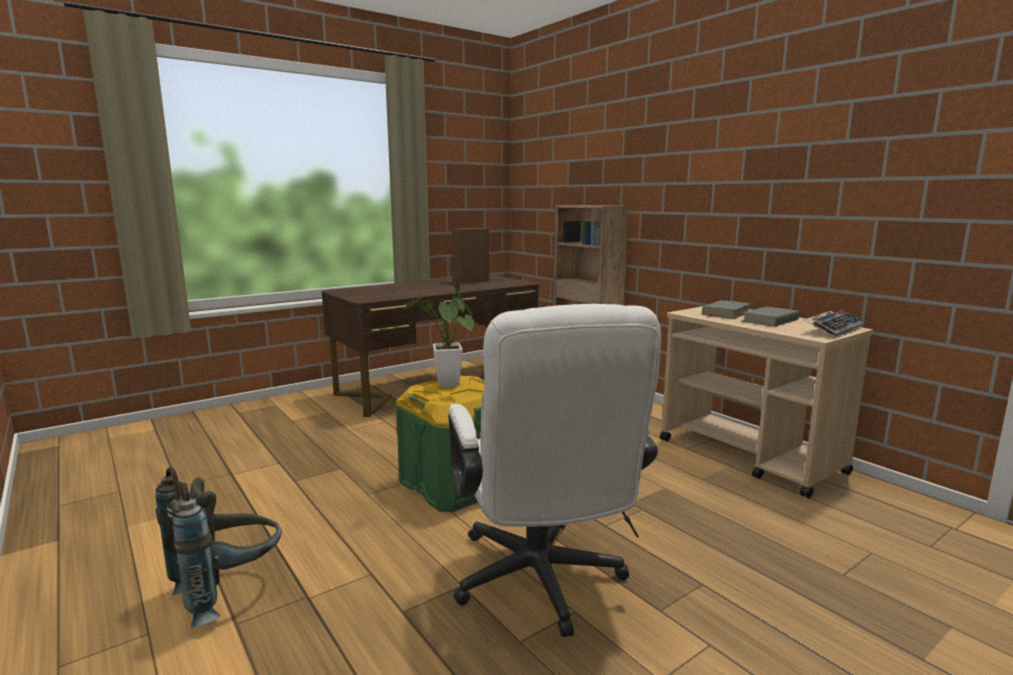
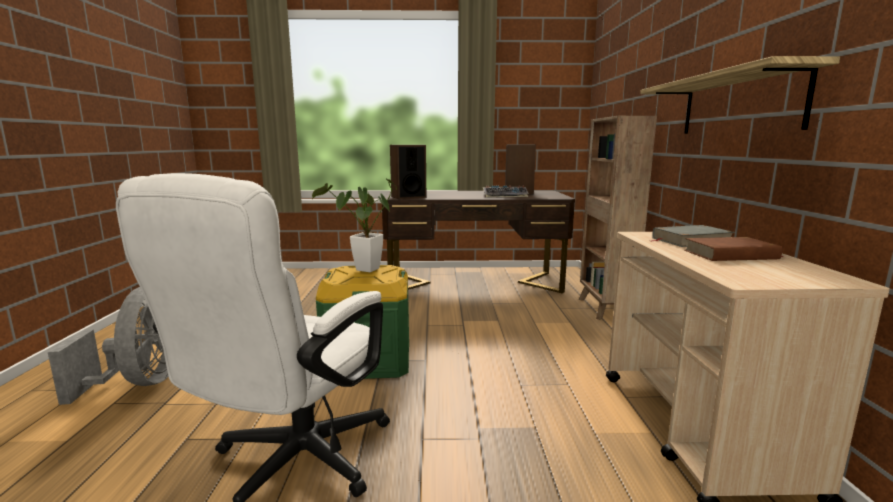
camera: 35 degrees right, 0 degrees up
(229, 592) = (143, 382): grey backpack -> grey fan
(376, 297) = (408, 197): none -> speaker
(724, 205) = (738, 104): none -> shelf
(771, 320) = (731, 255): grey book -> brown book
(832, 330) = (799, 278): keyboard -> keyboard (505, 196)

